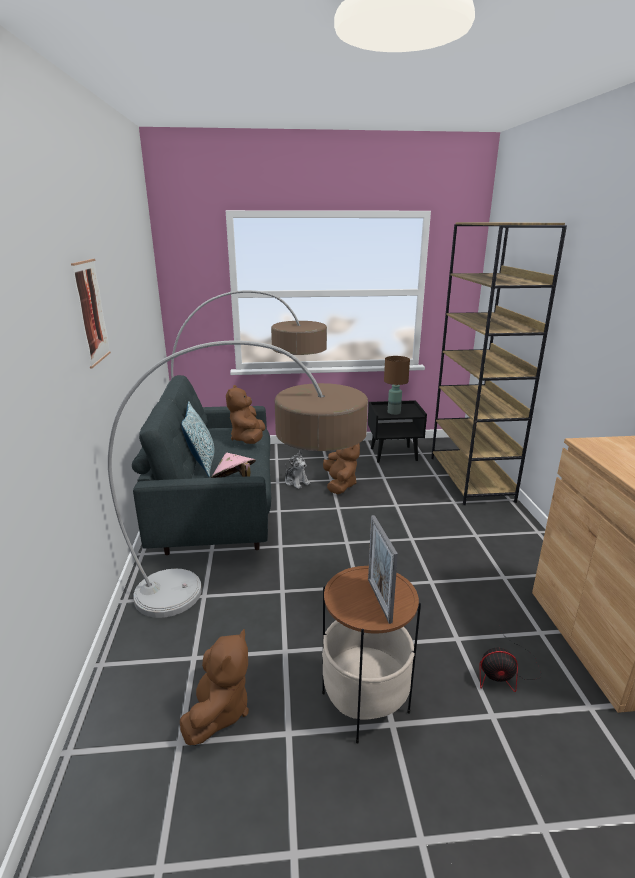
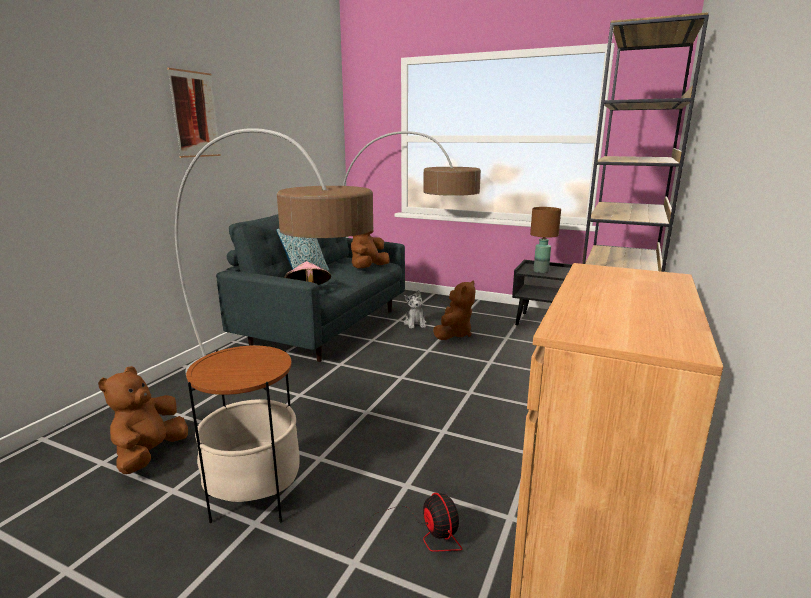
camera: 30 degrees right, 5 degrees down
(219, 711) = (150, 454): brown plush toy -> brown plush toy turned 150 degrees clockwise
(379, 600) = (239, 370): picture frame -> none
(505, 673) = (418, 534): fan -> fan turned 150 degrees counterclockwise

